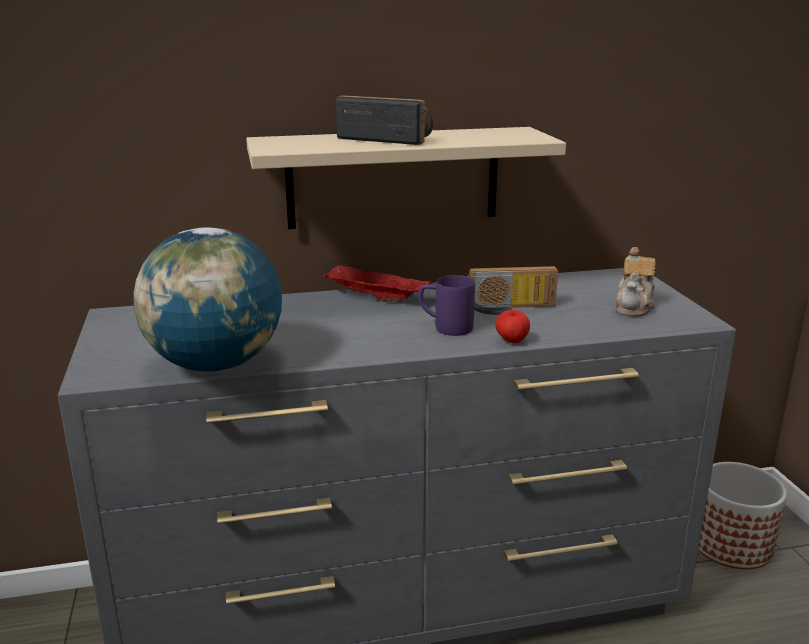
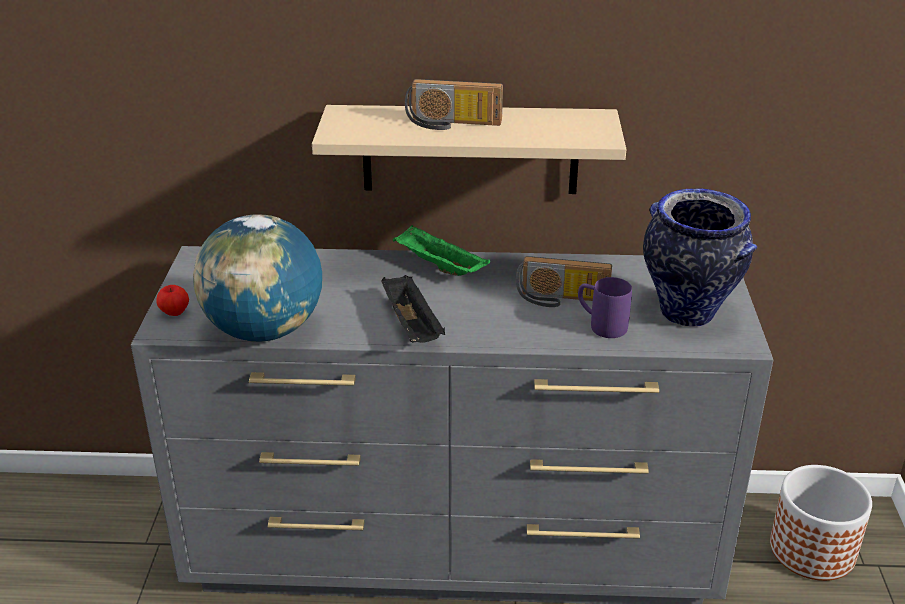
camera: 15 degrees right, 10 degrees up
(373, 297) = (438, 266): red tray -> green tray
(377, 343) = (413, 326): none -> black tray
(386, 139) = (452, 124): radio -> radio turned 150 degrees clockwise
(445, 327) = (485, 315): purple mug -> purple mug (601, 325)
(511, 341) = (538, 341): apple -> apple (174, 312)
(634, 306) = (688, 314): teapot -> vase

